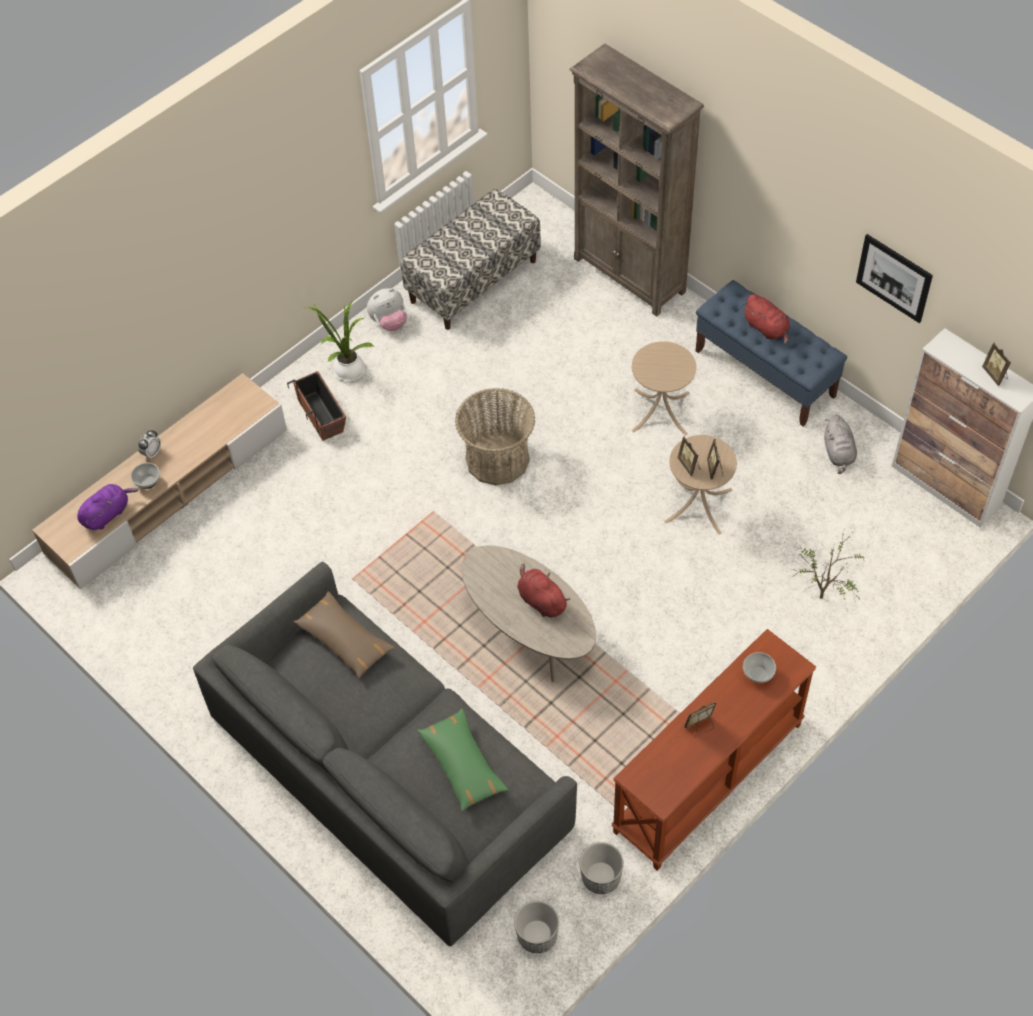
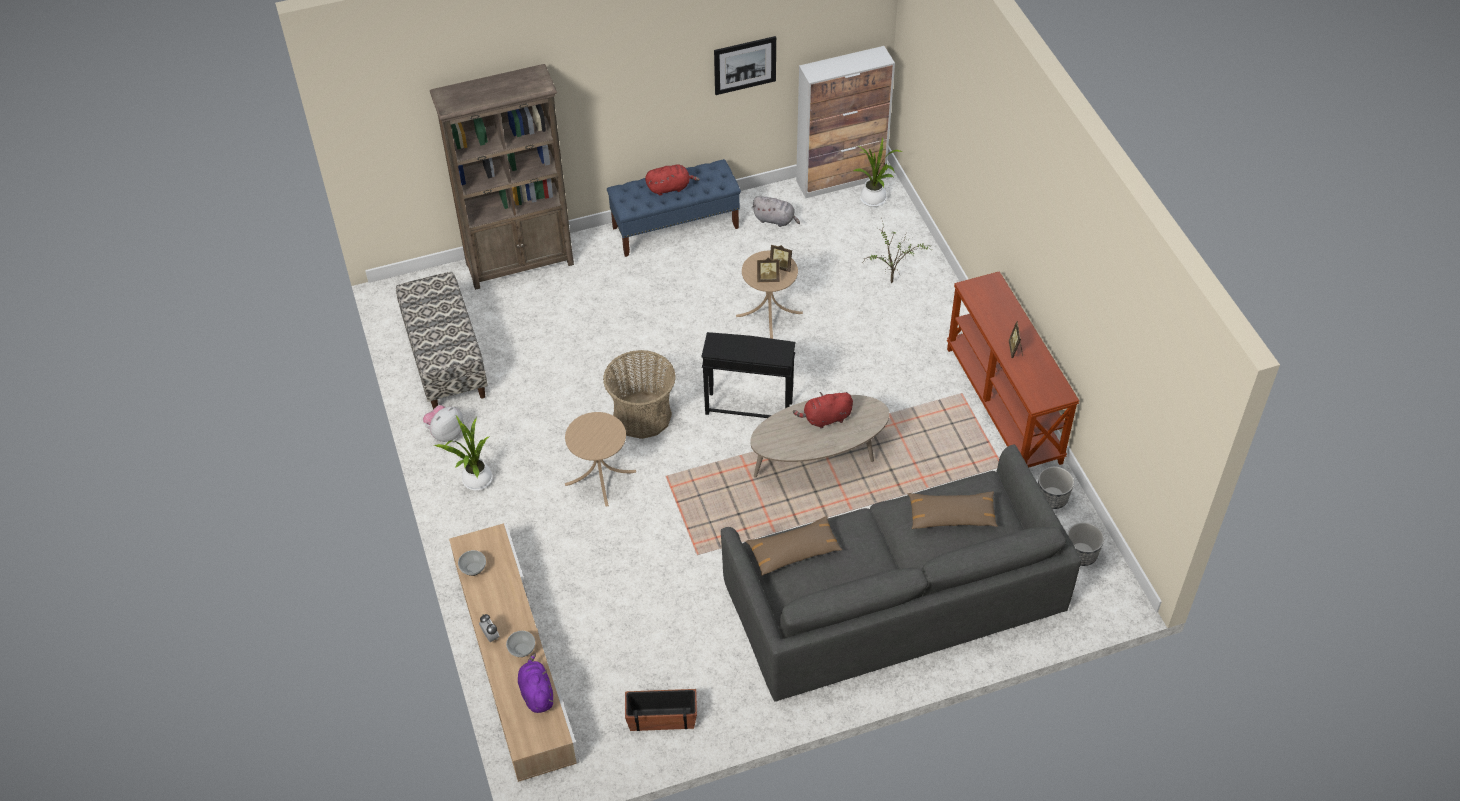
camera: 65 degrees left, 5 degrees down
(321, 415) = (511, 516): planter -> planter (662, 718)
(389, 322) = (445, 433): plush toy -> plush toy turned 135 degrees counterclockwise
(462, 765) = (951, 516): green pillow -> brown pillow
(560, 541) = (748, 407): none -> black side table
(660, 411) = (667, 300): beige side table -> beige side table (600, 477)
(757, 674) = (989, 303): bowl -> bowl (473, 569)
(936, 531) = (874, 200): none -> potted plant
(995, 374) = (856, 60): picture frame -> none

